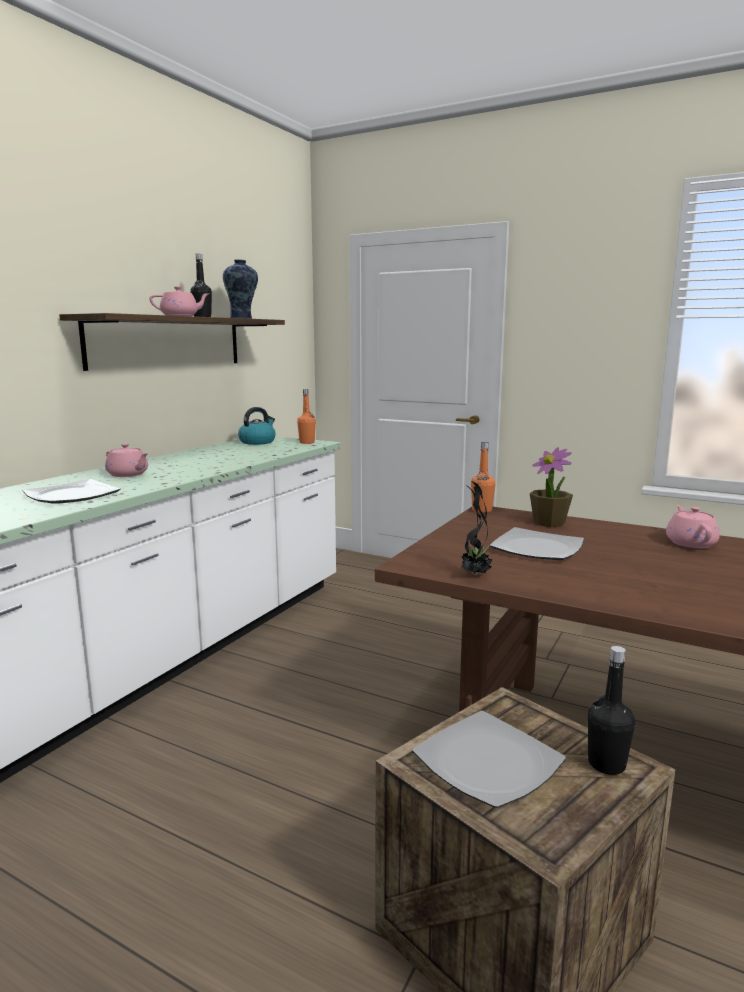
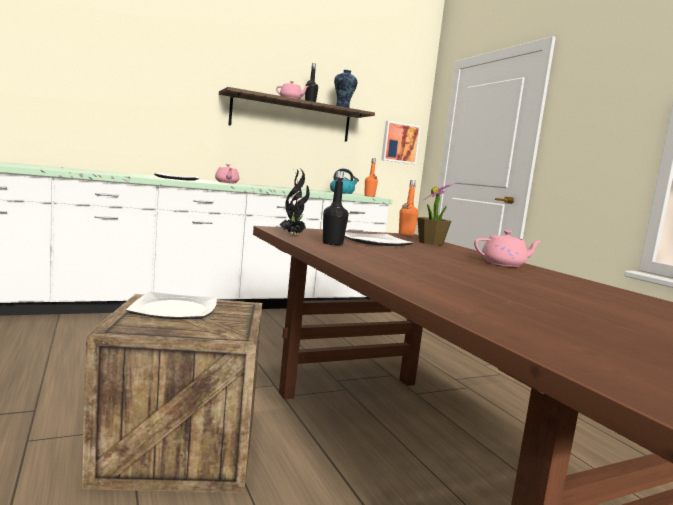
camera: 35 degrees right, 5 degrees down
(290, 351) = (399, 143): none -> picture
(606, 764) = (226, 330): black bottle -> black bottle (332, 243)
(690, 543) = (504, 264): pink teapot -> pink teapot turned 45 degrees clockwise

